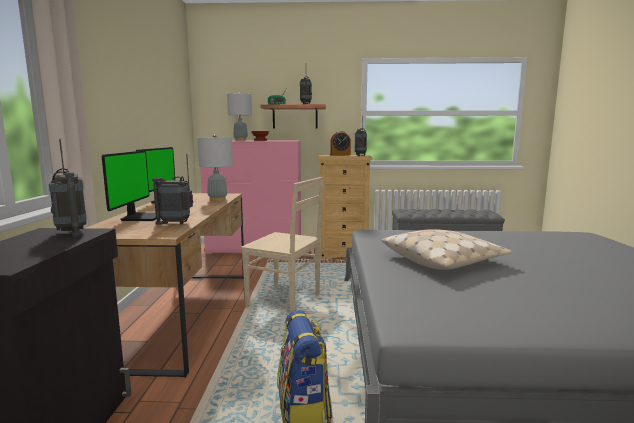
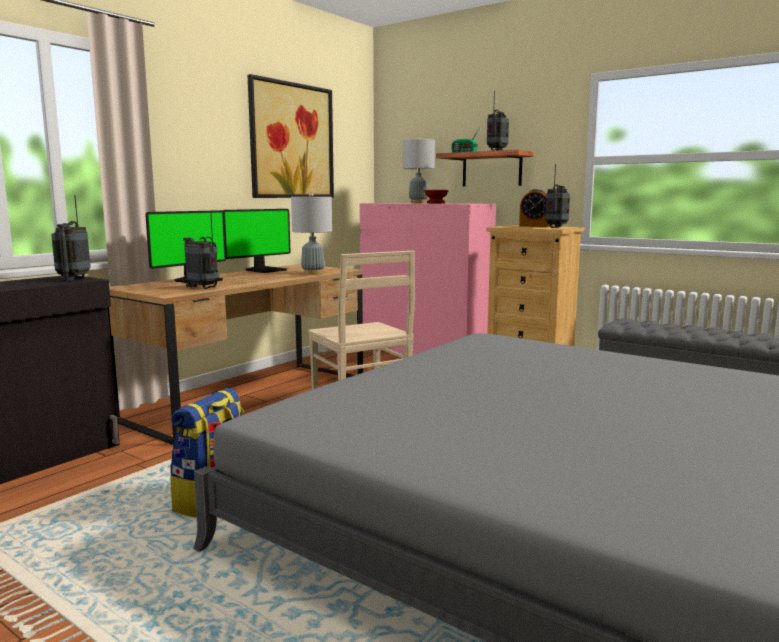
camera: 35 degrees right, 0 degrees up
(154, 89) = (291, 141): none -> picture
(443, 260) = (485, 378): beige pillow -> none

